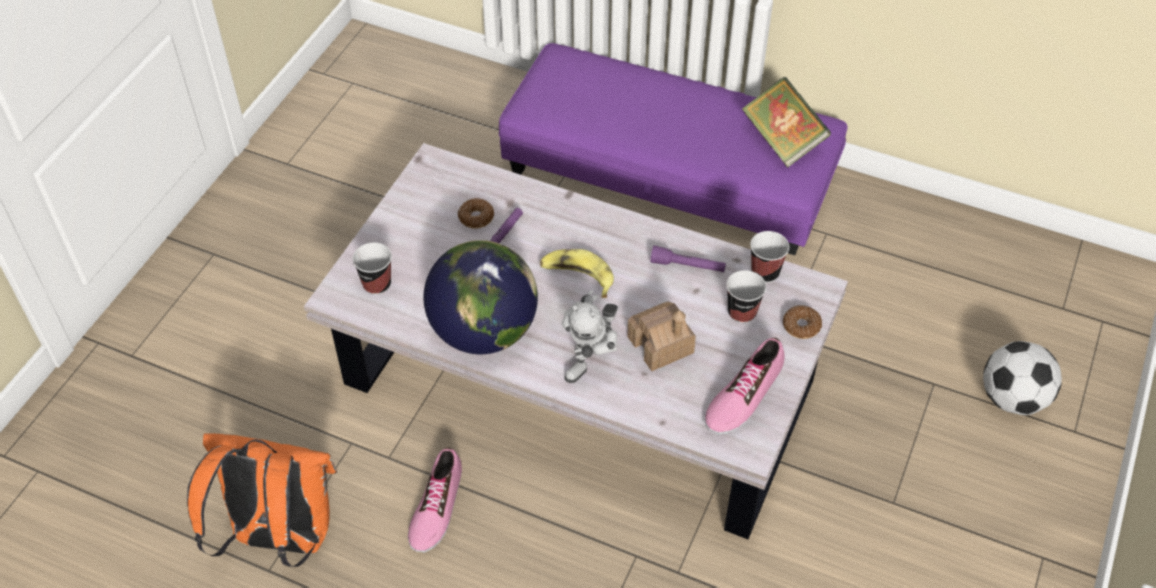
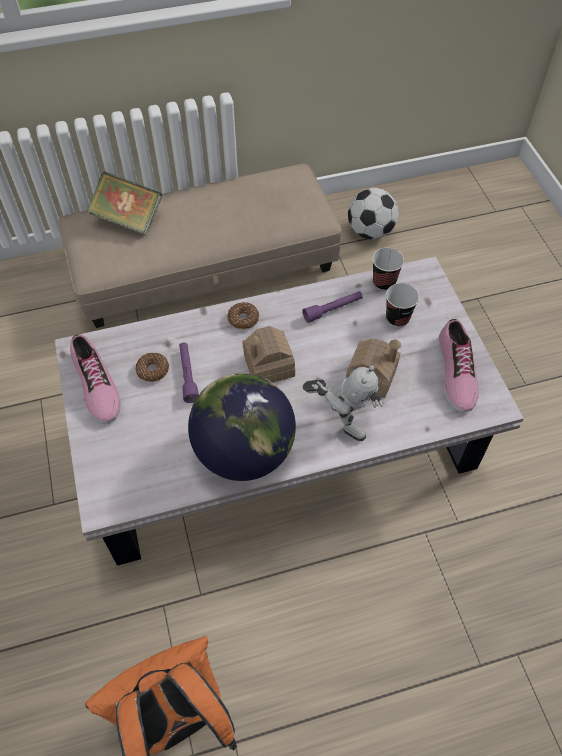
camera: 40 degrees left, 5 degrees up
(377, 284) = (126, 473): cup -> none
(436, 506) = (268, 603): shoe -> shoe (95, 386)
(577, 276) = (268, 365): banana -> toy house
(592, 362) = (341, 420): toy robot -> toy robot turned 45 degrees counterclockwise
(669, 175) = (204, 266): purple ottoman -> beige ottoman
(782, 140) = (285, 195): book -> book (128, 219)
(801, 326) = (440, 303): donut -> donut (243, 319)
(1012, 399) = (522, 279): football -> football (370, 231)

